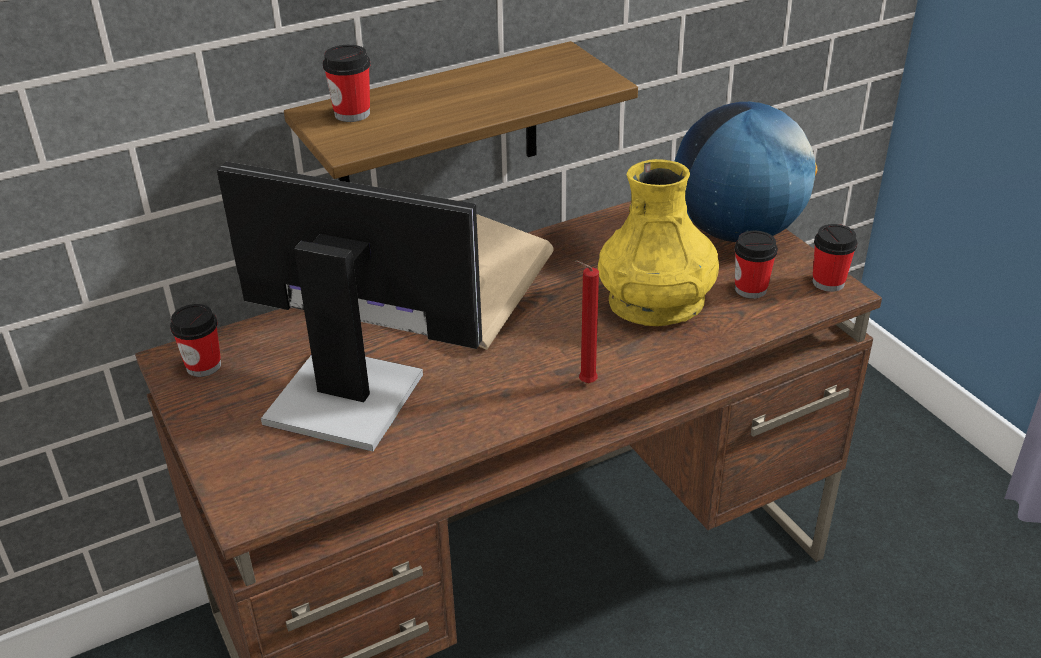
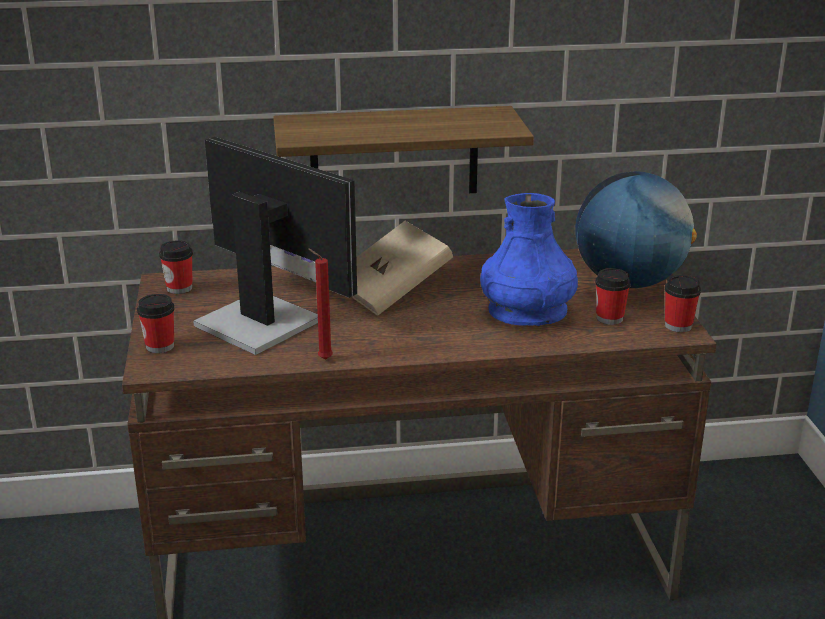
camera: 20 degrees right, 10 degrees down
(352, 114) = (316, 123): cup -> cup (160, 346)
(584, 383) = (433, 348): red candle -> red candle (323, 359)
(656, 302) = (527, 312): yellow vase -> blue vase

